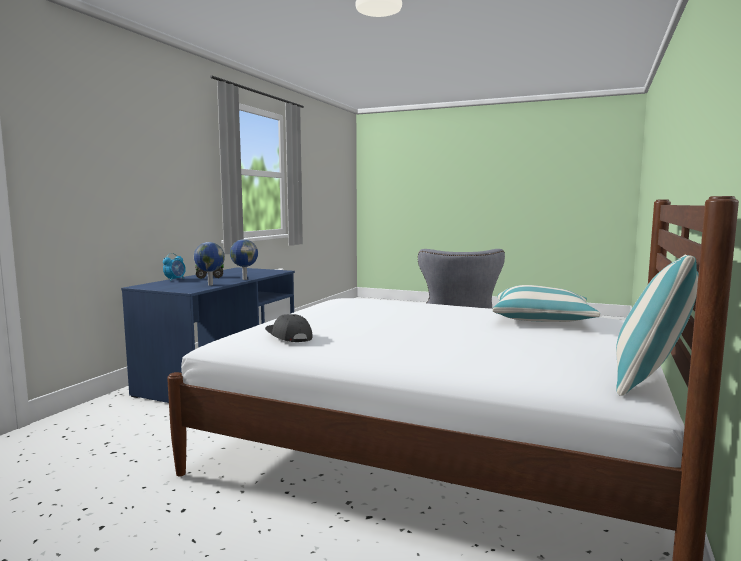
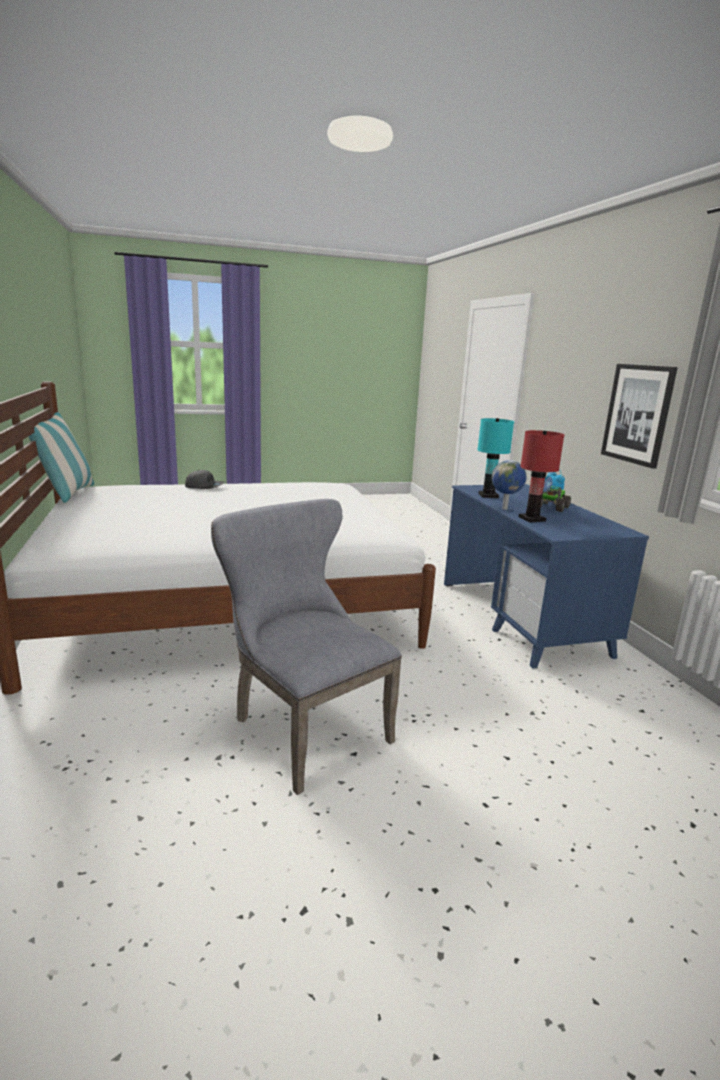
camera: 140 degrees right, 10 degrees up
(178, 198) = (637, 414): none -> picture
(209, 285) = (488, 495): globe -> turquoise table lamp
(257, 275) = (532, 519): none -> red table lamp
(288, 336) = (304, 484): grey cap -> grey cap (205, 486)
(541, 319) = (136, 525): pillow -> none

